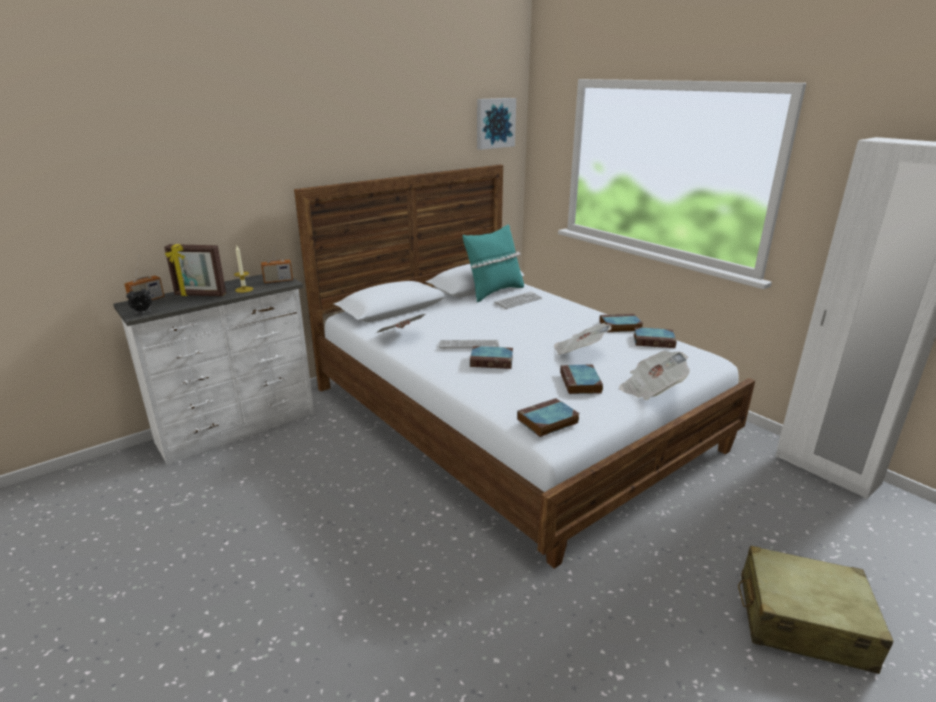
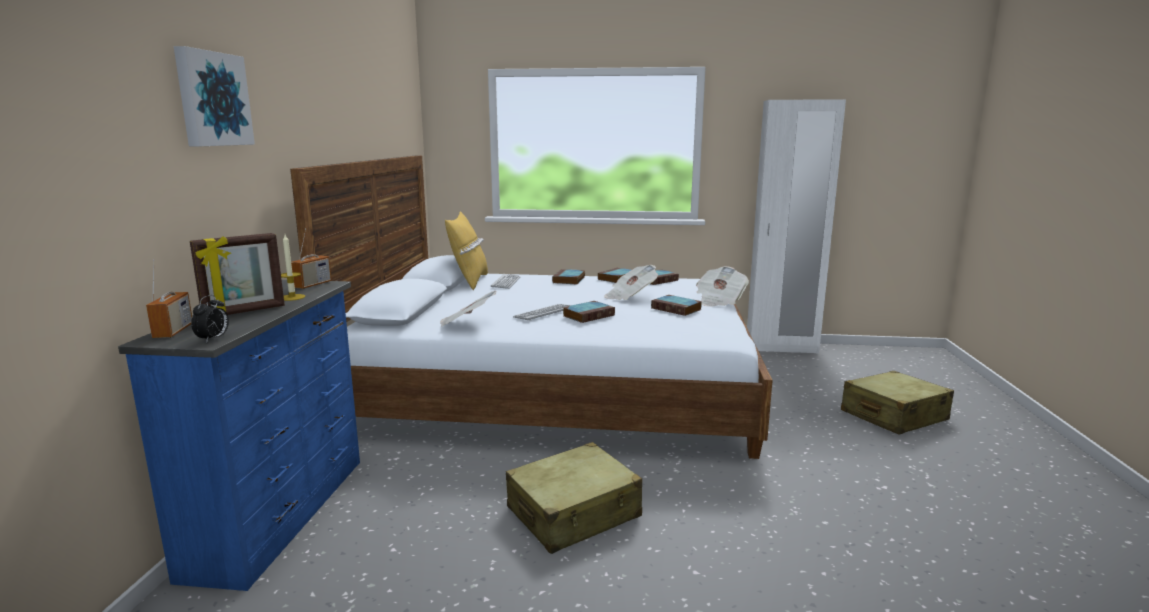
camera: 45 degrees left, 10 degrees down
(239, 428) = (284, 513): white dresser -> blue dresser
(352, 521) = (574, 513): none -> beige suitcase
(493, 292) = (469, 281): turquoise pillow -> yellow pillow
(494, 123) = (406, 112): picture -> picture (212, 99)
(547, 421) = (712, 331): book -> book (569, 280)

